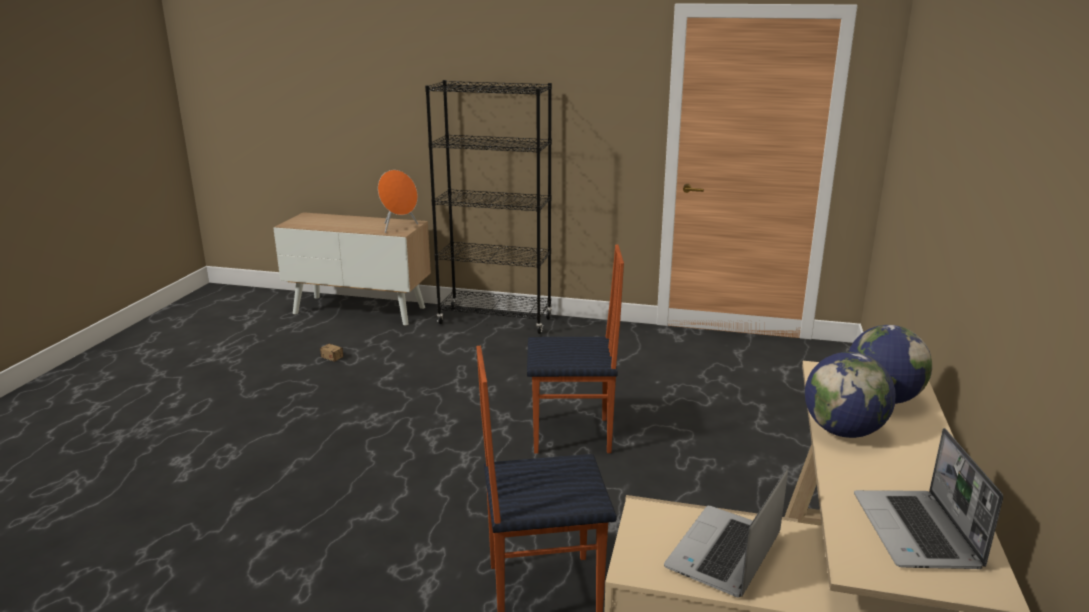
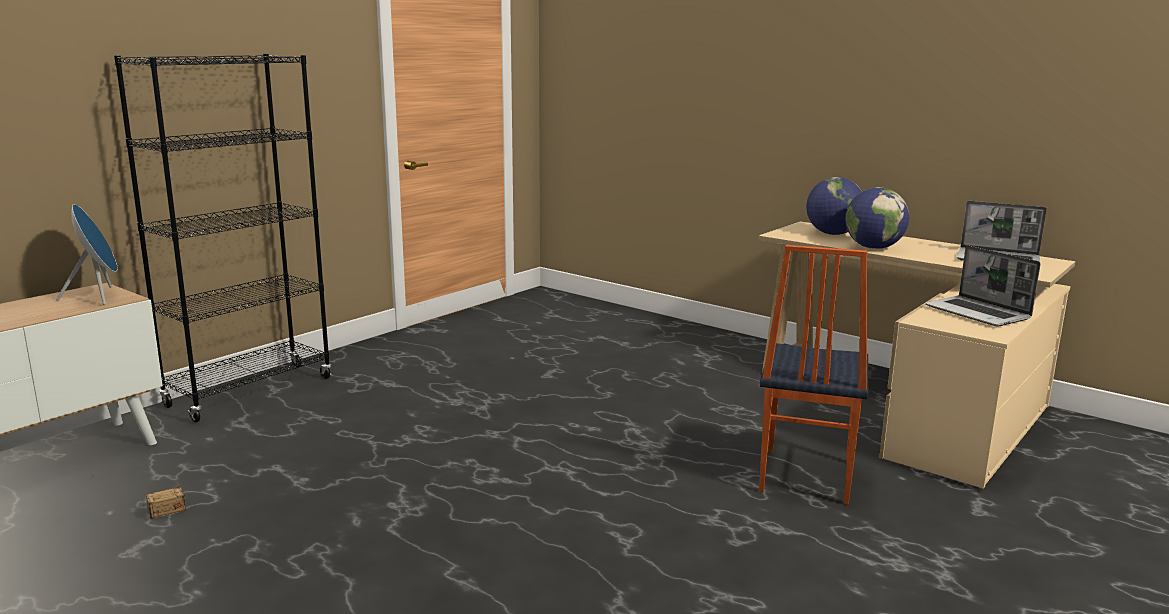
camera: 65 degrees left, 5 degrees down
(399, 227) = (99, 296): orange speaker -> blue speaker
(572, 436) = (571, 412): chair -> none

